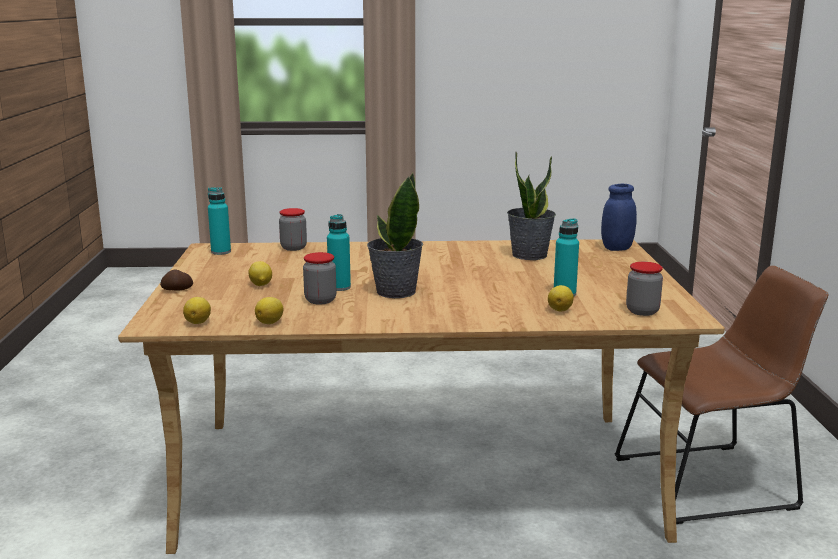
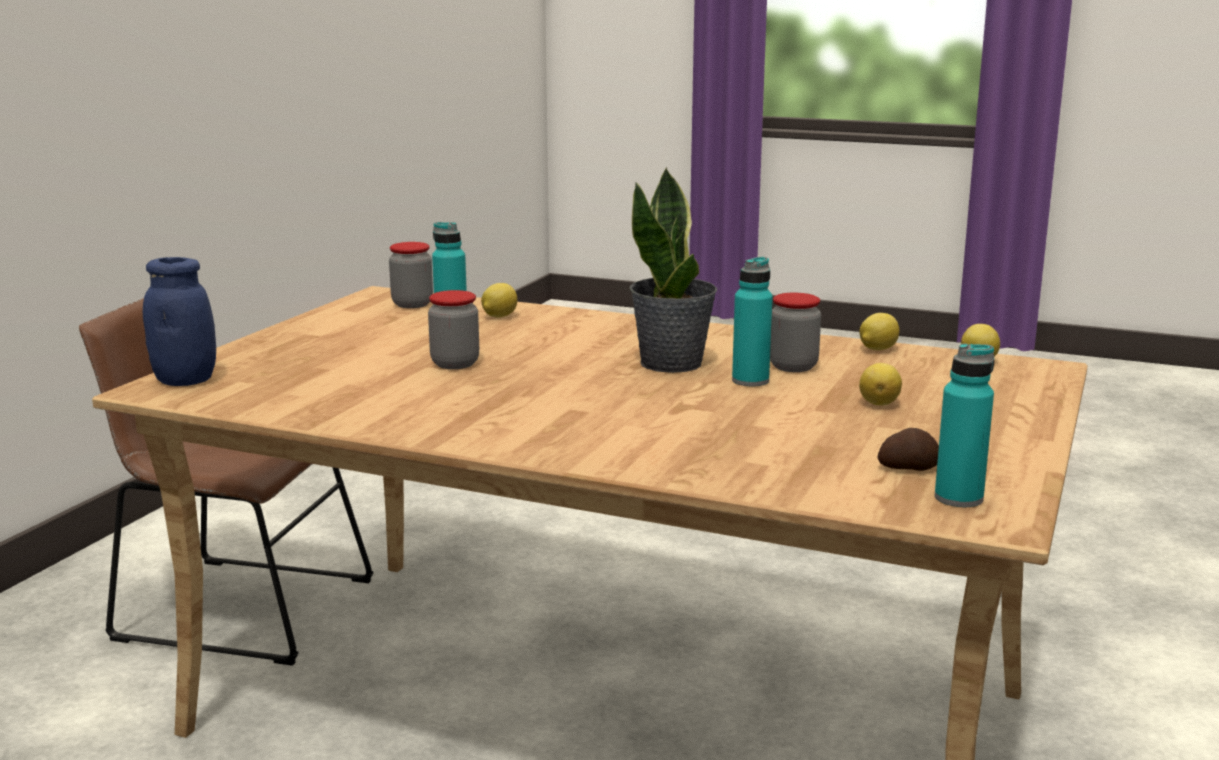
camera: 155 degrees left, 0 degrees up
(177, 290) = (1029, 415): potato -> potato (908, 467)
(293, 248) = (782, 483): jar -> jar (455, 364)
(529, 255) = (356, 390): potted plant -> none

